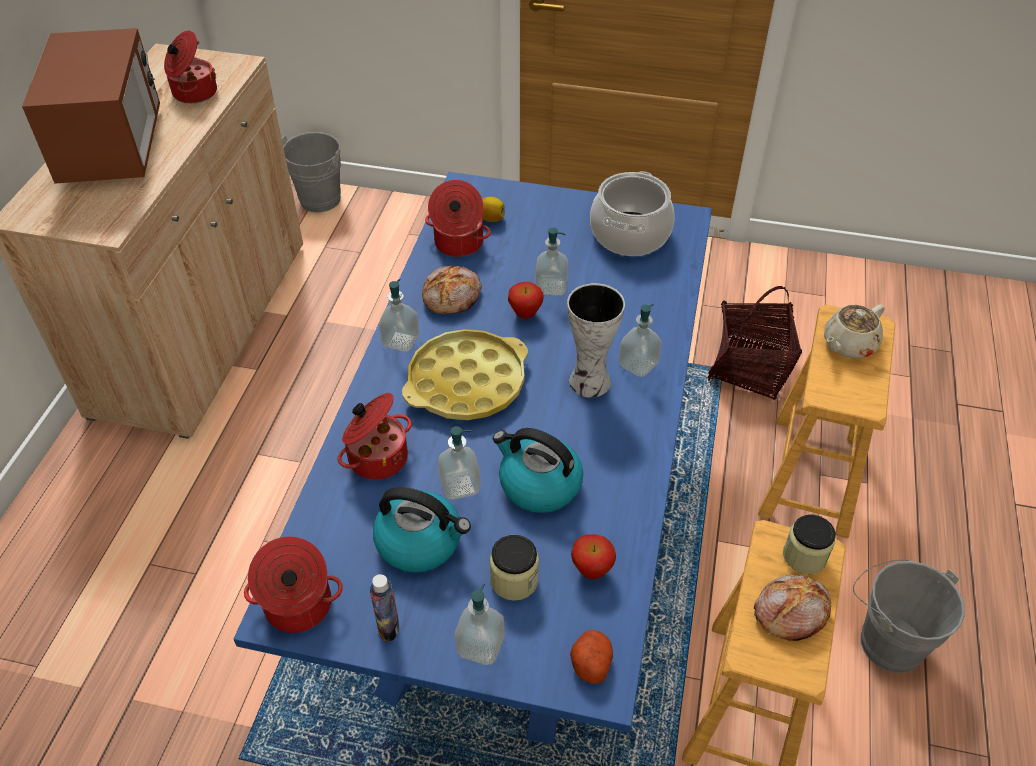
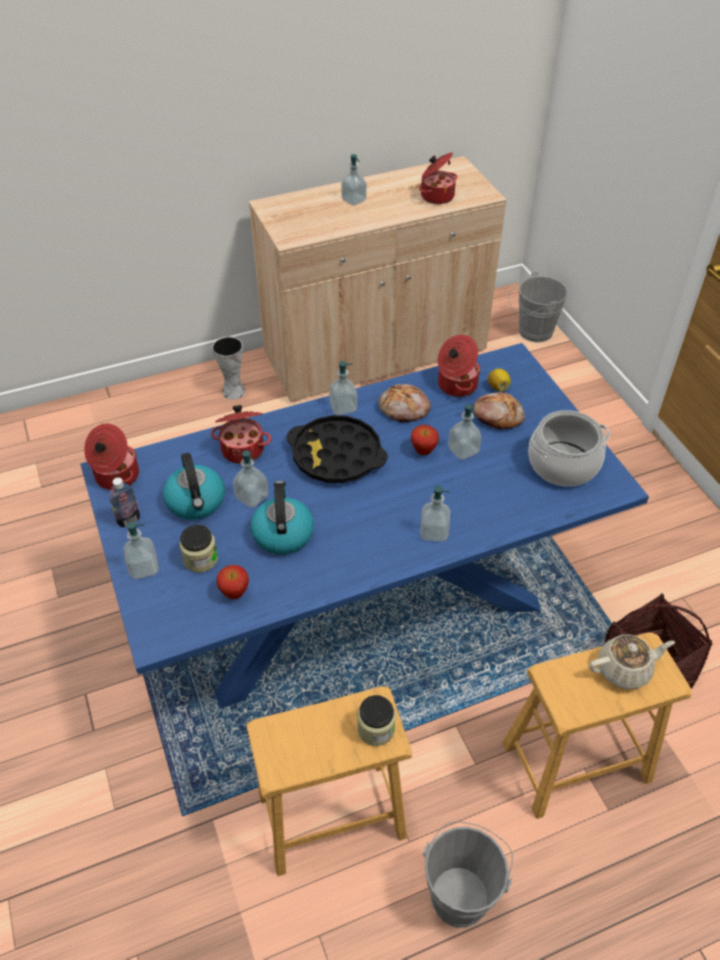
camera: 55 degrees right, 0 degrees up
(113, 149) = (353, 200): microwave -> soap dispenser
(467, 382) = (336, 455): yellow tray -> black tray
(587, 382) = (392, 513): vase -> vase (232, 391)
(590, 662) = (167, 626): potato -> none
(789, 612) = (319, 741): bread -> bread (498, 416)
(848, 344) = (624, 669): beige teapot -> beige teapot turned 150 degrees clockwise

